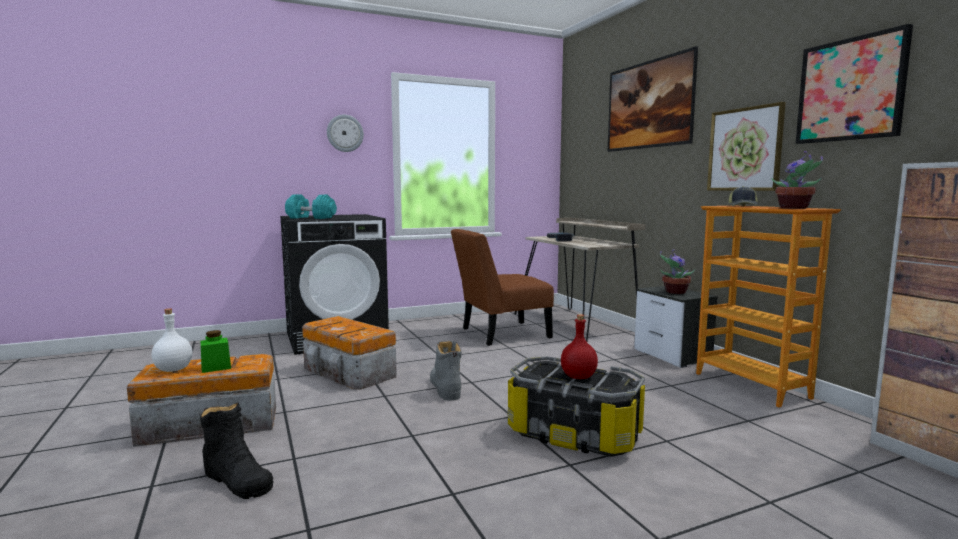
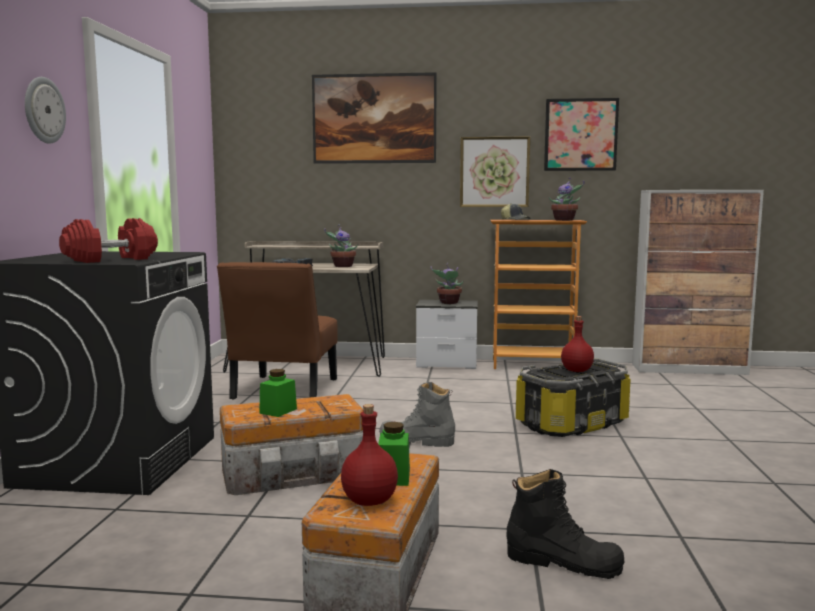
camera: 60 degrees left, 0 degrees up
(173, 369) = (368, 501): white bottle -> red bottle
(237, 480) = (563, 562): black boot -> black boot turned 45 degrees clockwise
(311, 218) = (111, 260): turquoise dumbbell -> red dumbbell
(334, 325) = (278, 411): none -> green jar
(593, 243) = (342, 266): none -> potted plant

